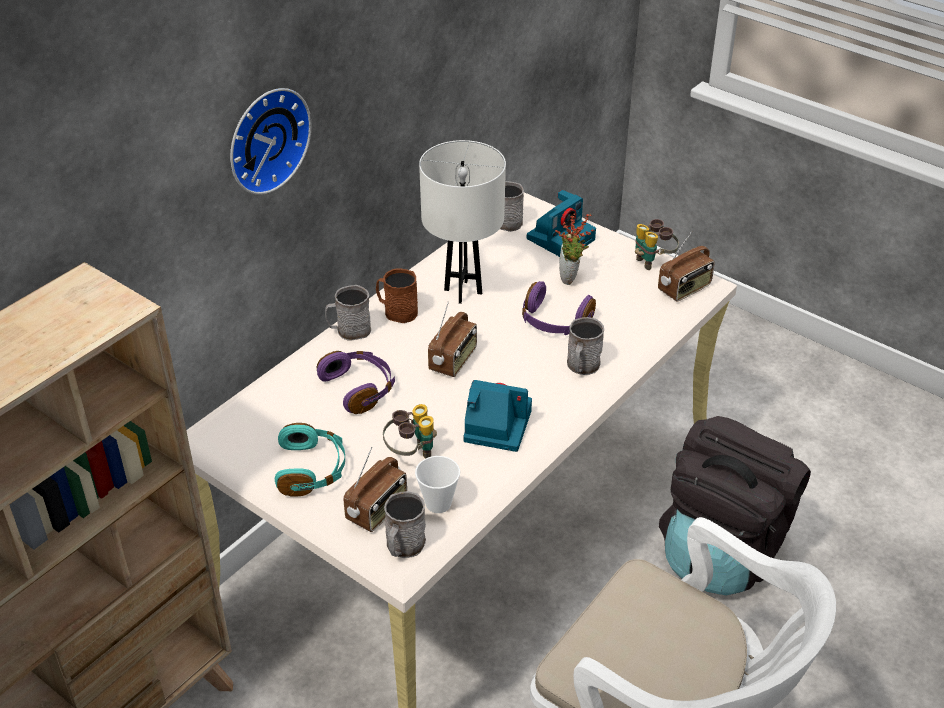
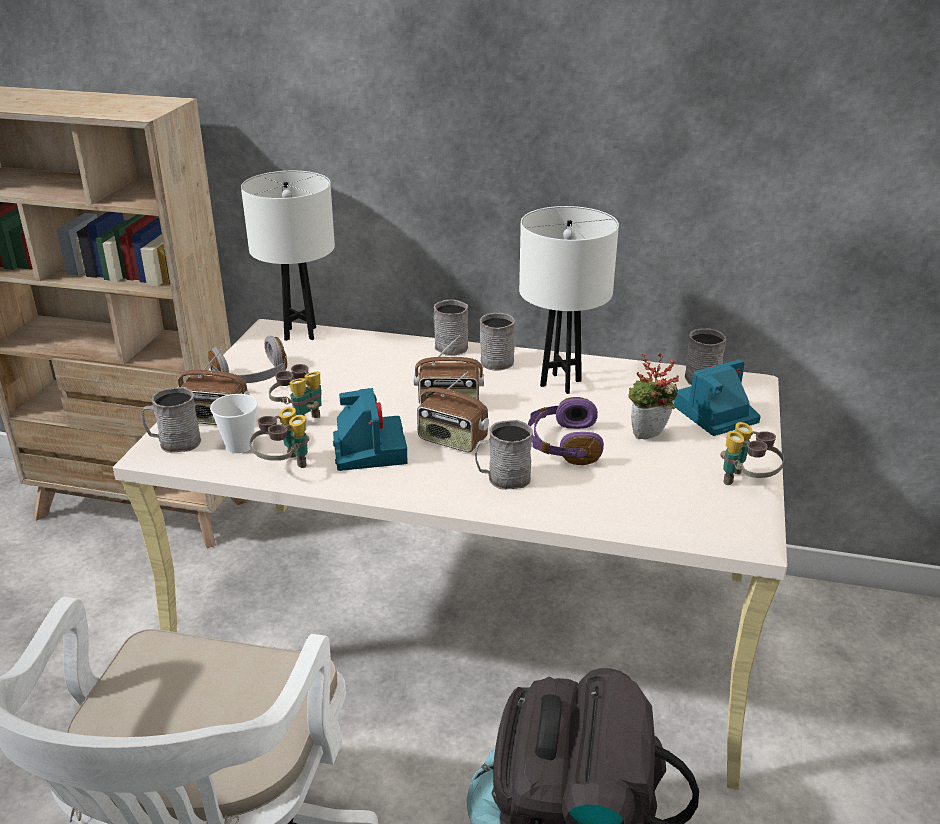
camera: 65 degrees right, 10 degrees down
(243, 418) = (300, 333): none -> white table lamp
(265, 138) = (407, 99): wall clock -> none
(312, 470) = (252, 377): turquoise headphones -> grey headphones
(359, 388) = (372, 370): purple headphones -> none
(396, 311) = (496, 359): brown mug -> grey mug
(491, 482) = (284, 466): none -> binoculars
(561, 238) = (714, 415): camera -> camera turned 135 degrees clockwise
(684, 289) = (717, 518): radio -> radio (452, 441)

